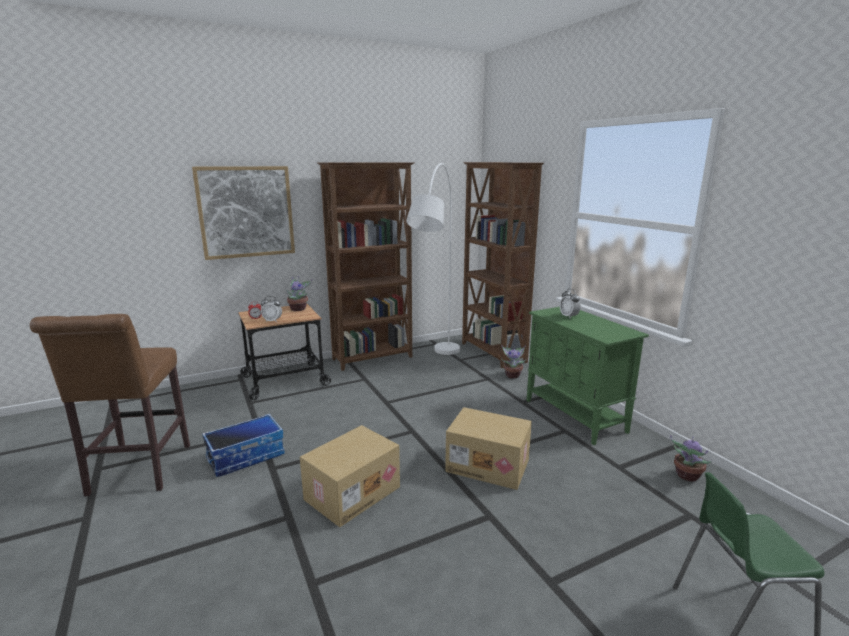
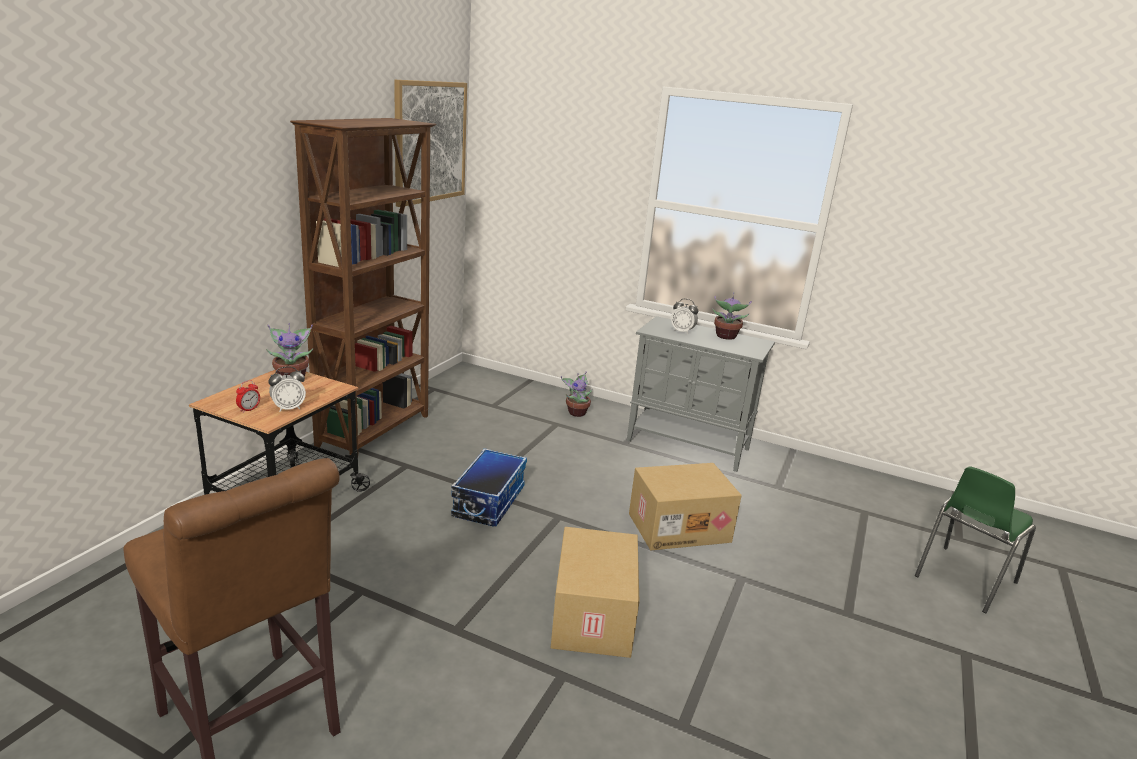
camera: 40 degrees left, 5 degrees up
(246, 212) = (184, 217): picture -> picture (430, 142)
(246, 456) = (395, 631): storage box -> storage box (488, 501)
(436, 369) = (480, 426): white floor lamp -> none
(493, 353) = (520, 387): brown bookcase -> none
(575, 416) = (689, 445): green cabinet -> grey cabinet
(686, 476) = (828, 477): potted plant -> potted plant (725, 336)

